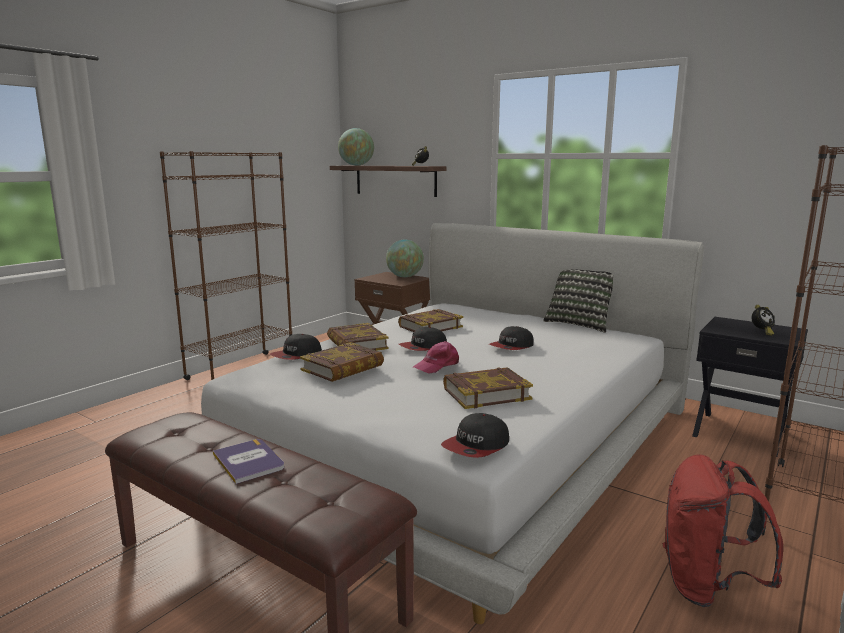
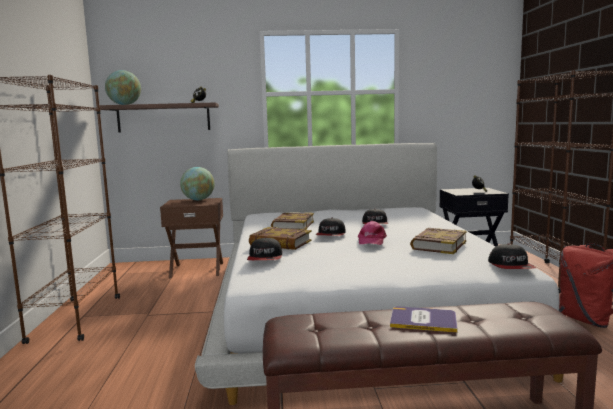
camera: 40 degrees left, 5 degrees down
(343, 368) = (325, 255): book -> none
(580, 323) = (370, 208): pillow -> none

